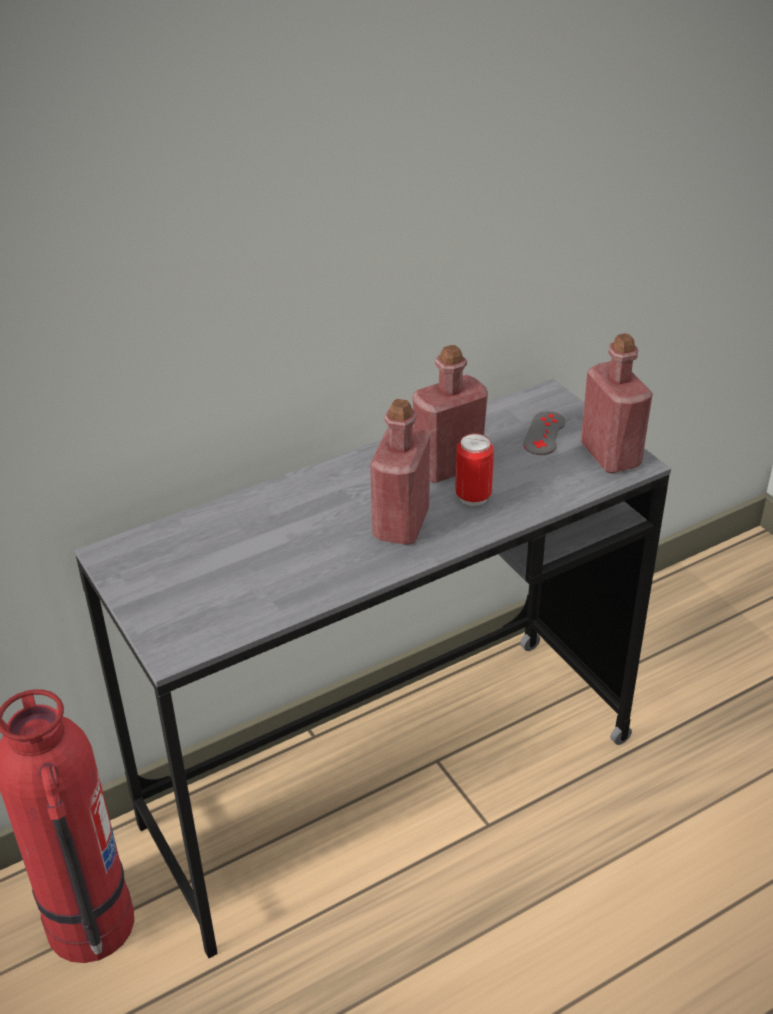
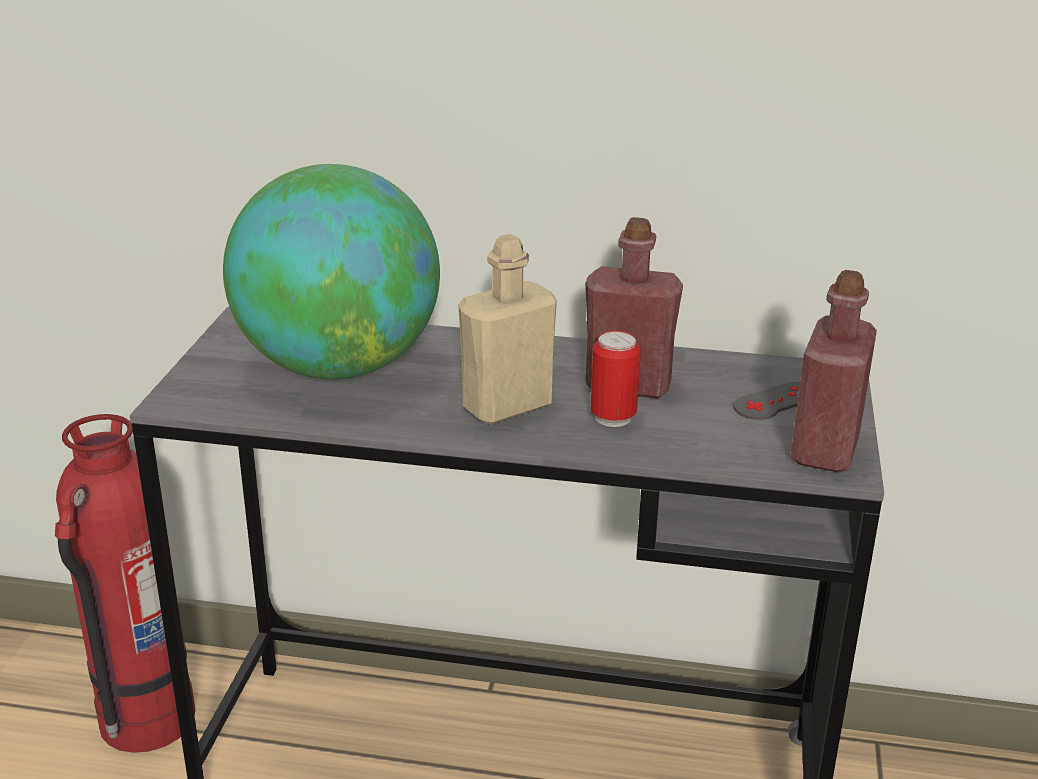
camera: 40 degrees right, 10 degrees down
(245, 555) = (338, 367): none -> globe
(401, 524) = (507, 406): red bottle -> beige bottle

